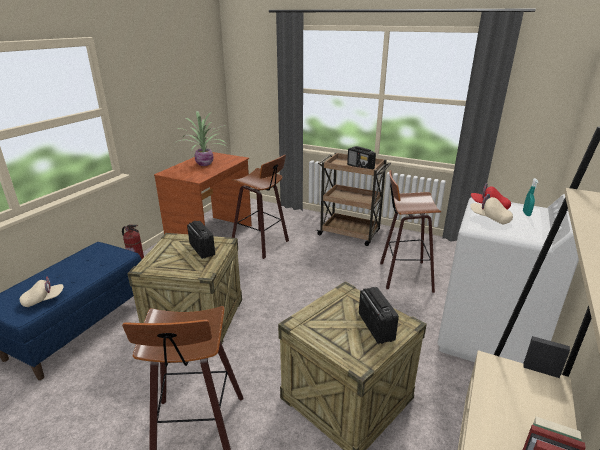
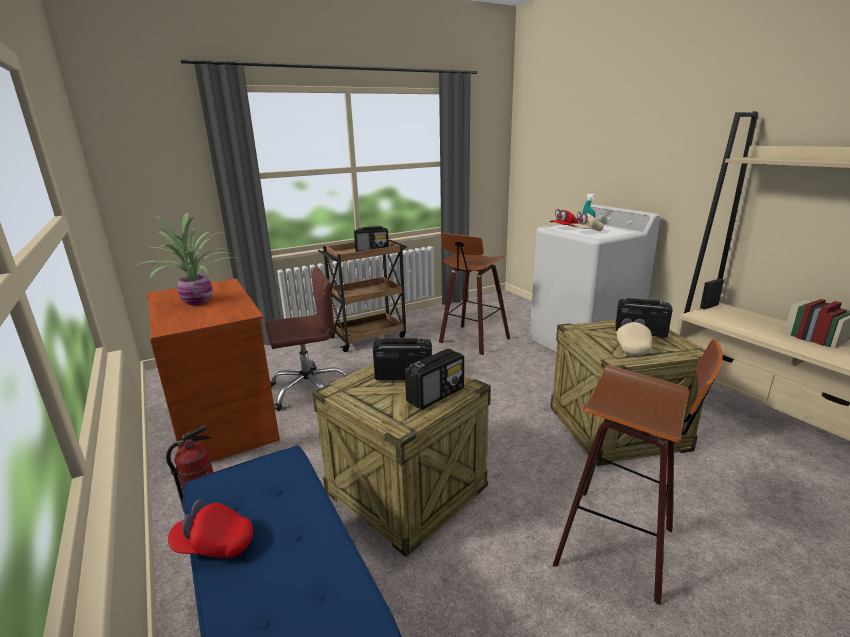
camera: 55 degrees left, 5 degrees down
(44, 300) = (329, 584): beige cap -> beige cap (632, 347)
(61, 265) = (214, 545): none -> red cap
(185, 266) = (436, 395): none -> radio
(262, 244) = (309, 389): stool -> brown office chair

